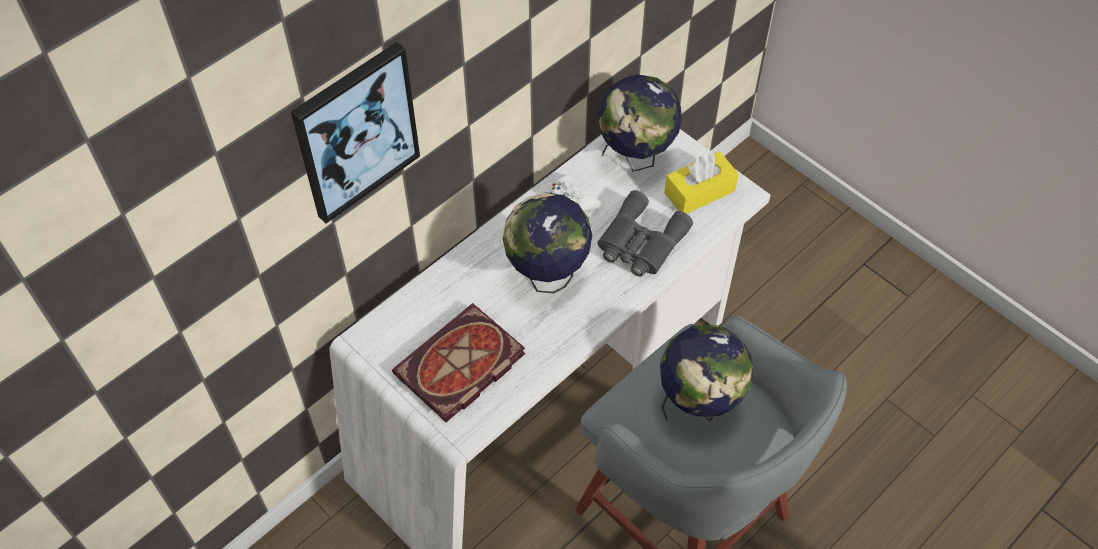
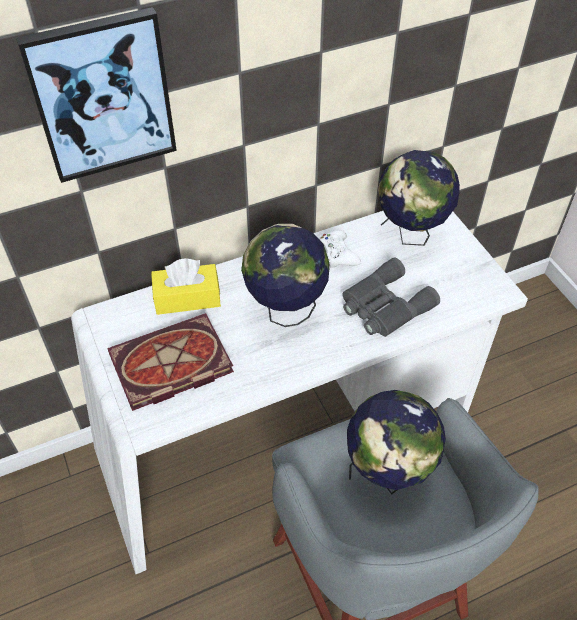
camera: 20 degrees right, 5 degrees down
(699, 192) = (459, 278): yellow tissue box -> yellow tissue box (187, 298)

